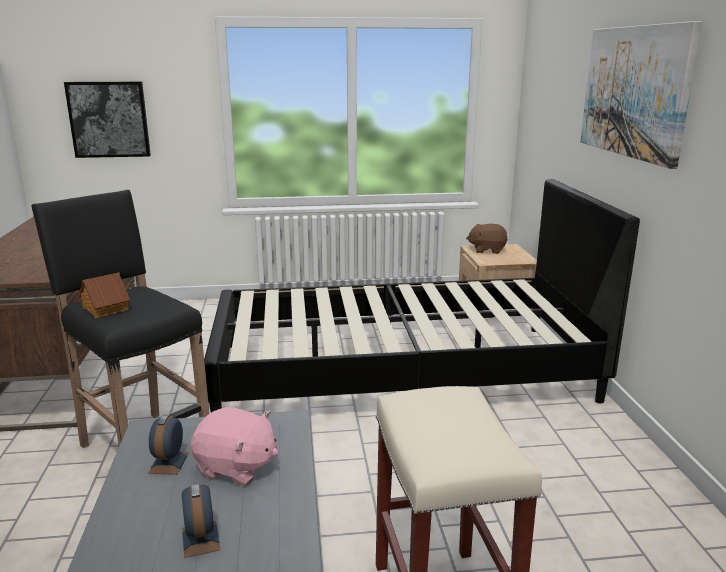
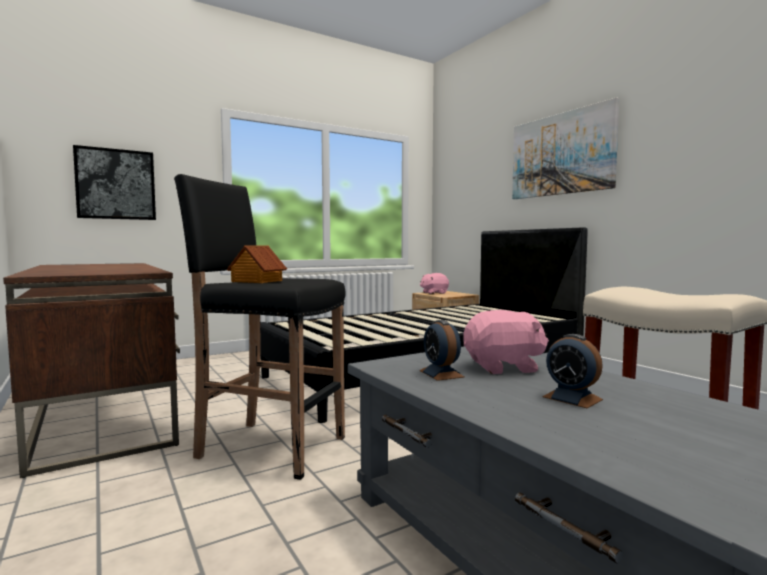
camera: 25 degrees left, 15 degrees down
(487, 250) = (434, 293): brown plush toy -> pink plush toy

